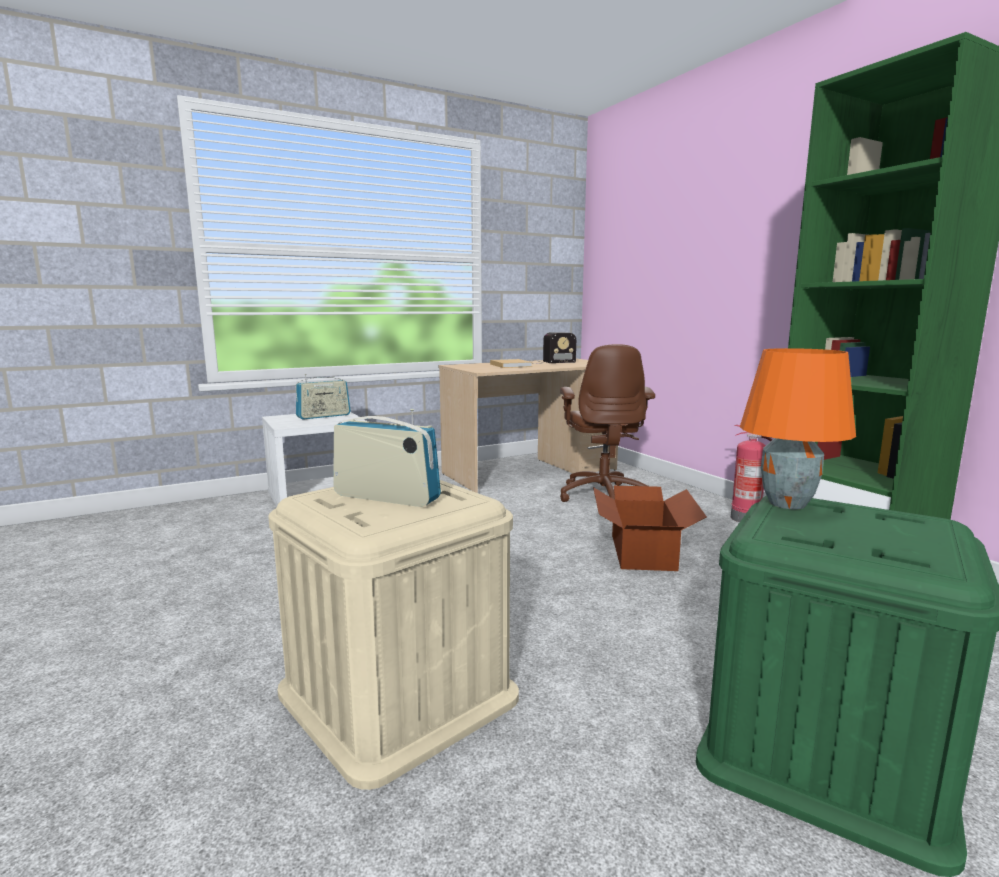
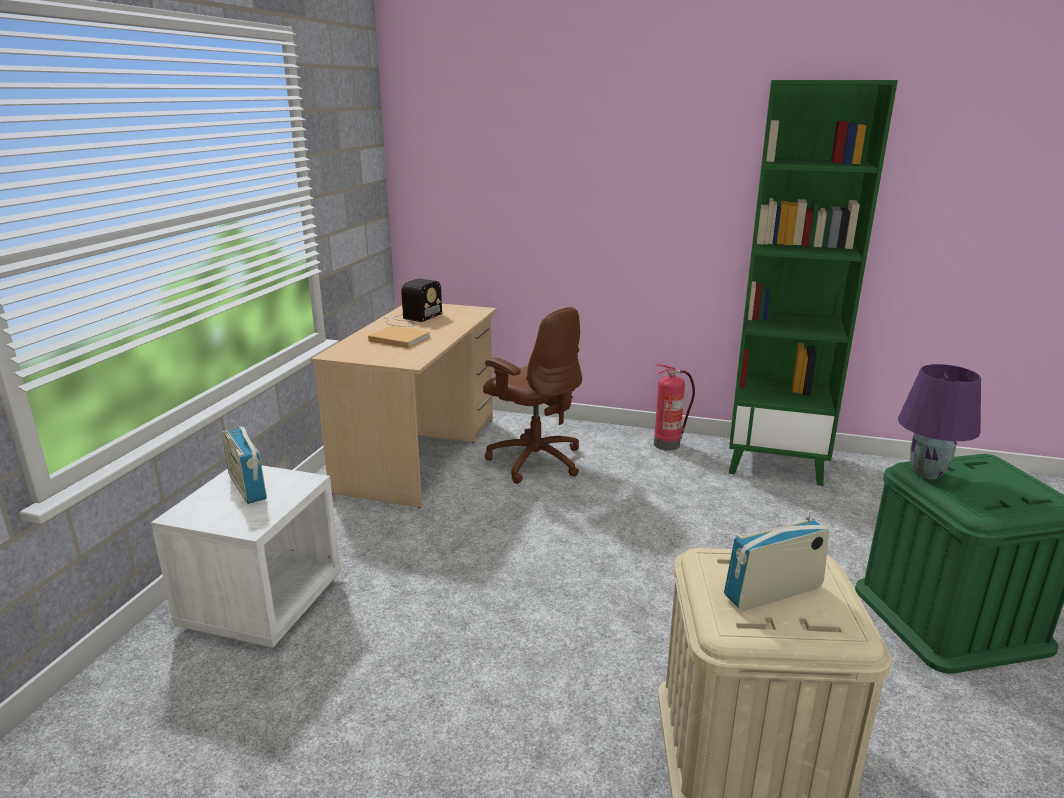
camera: 45 degrees left, 10 degrees up
(324, 416) = (247, 487): radio -> radio turned 135 degrees clockwise
(641, 552) = (662, 515): cardboard box -> none
(788, 504) = (927, 474): orange table lamp -> purple table lamp

